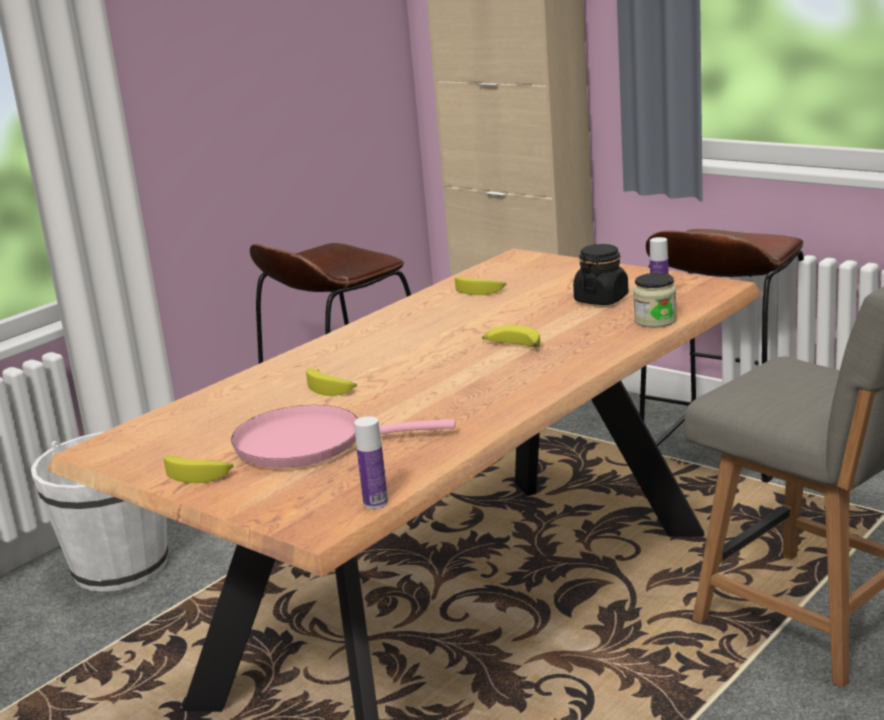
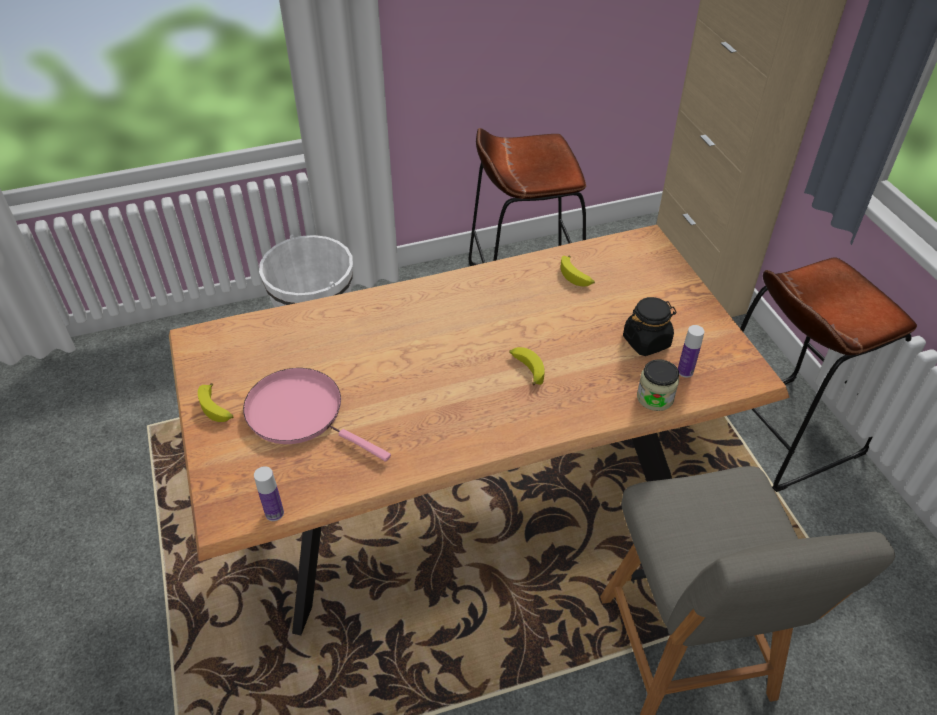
camera: 30 degrees right, 25 degrees up
(331, 389) = (371, 352): banana -> none

